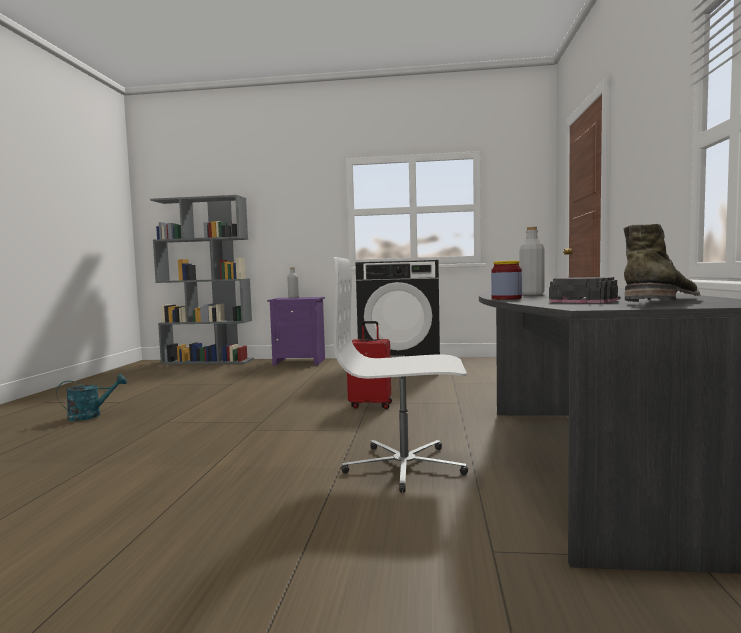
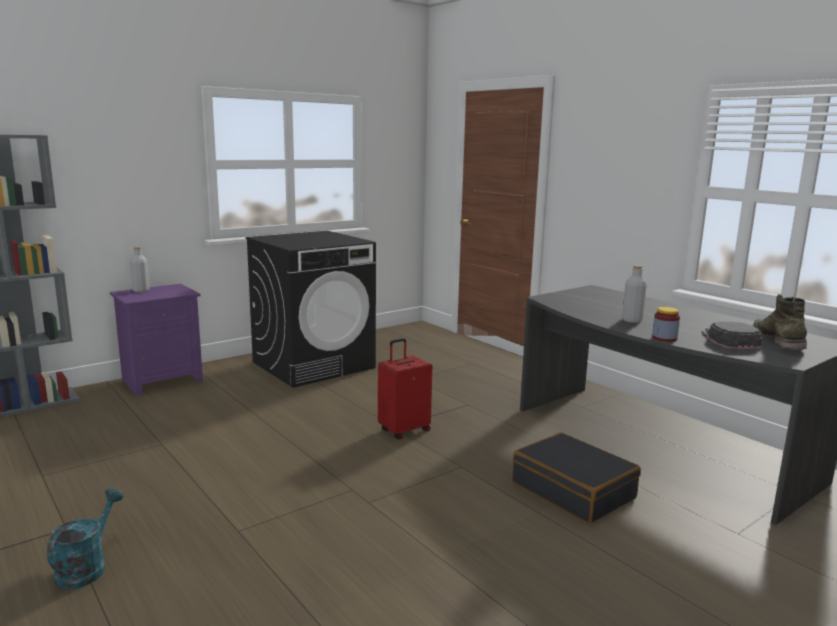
camera: 45 degrees left, 10 degrees up
(405, 466) = (573, 490): white office chair -> black suitcase

